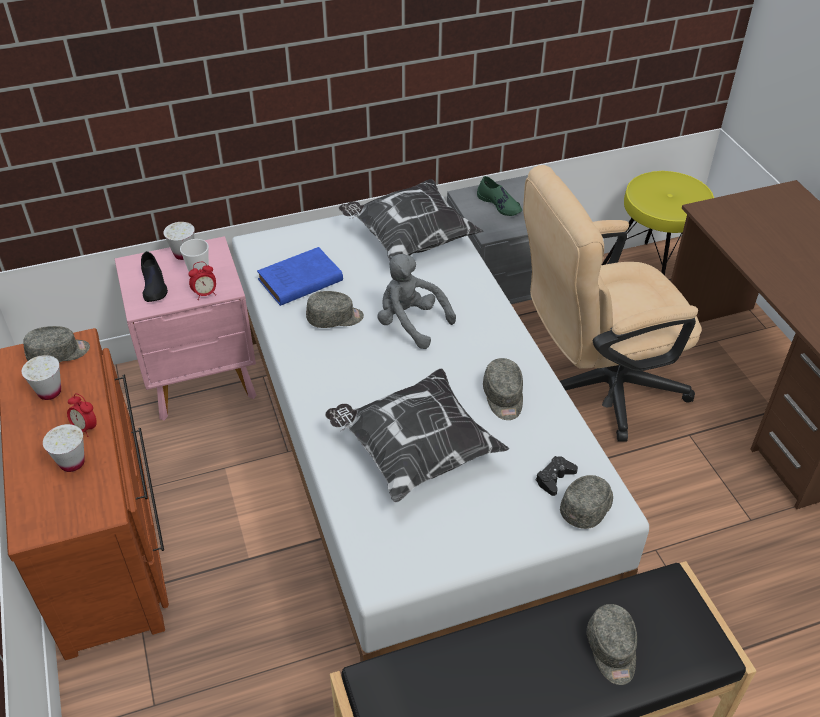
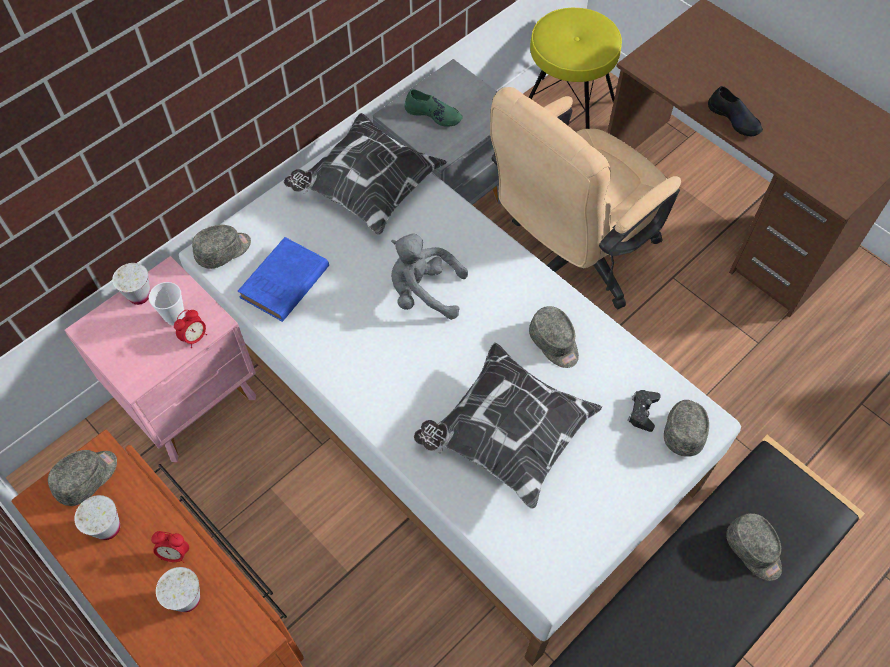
camera: 25 degrees left, 15 degrees up
(154, 286) = (132, 348): black shoe -> black shoe (734, 119)
(335, 318) = (346, 315): grey cap -> grey cap (224, 251)

